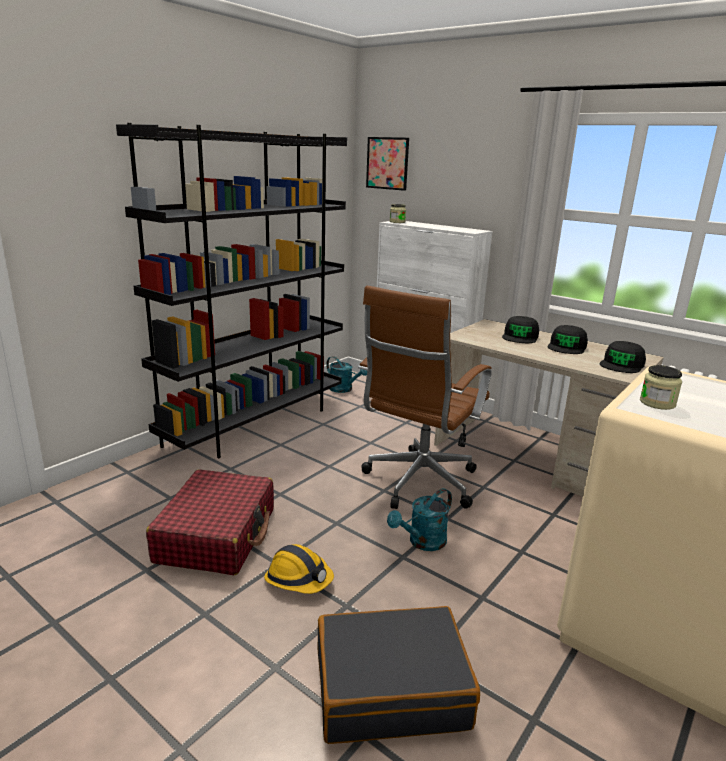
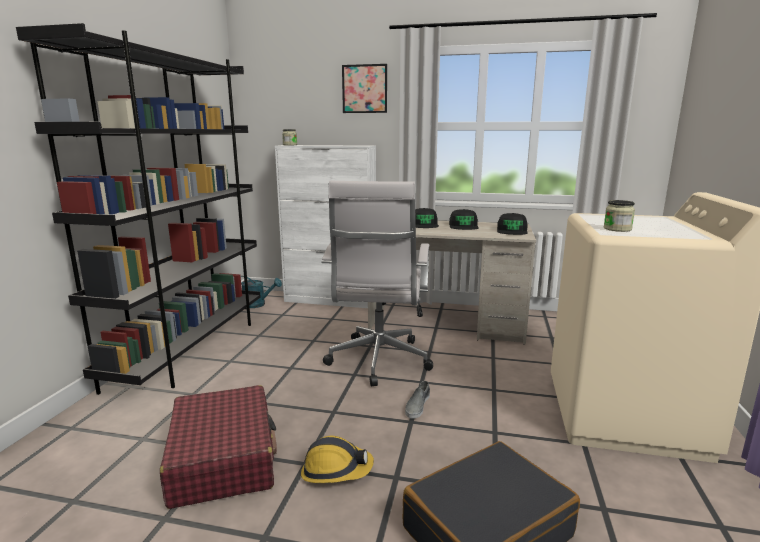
camera: 25 degrees left, 5 degrees down
(387, 163) = (269, 95): picture -> picture (364, 89)
(418, 484) = (378, 362): brown office chair -> white office chair
(422, 542) = (417, 405): turquoise watering can -> grey shoe

